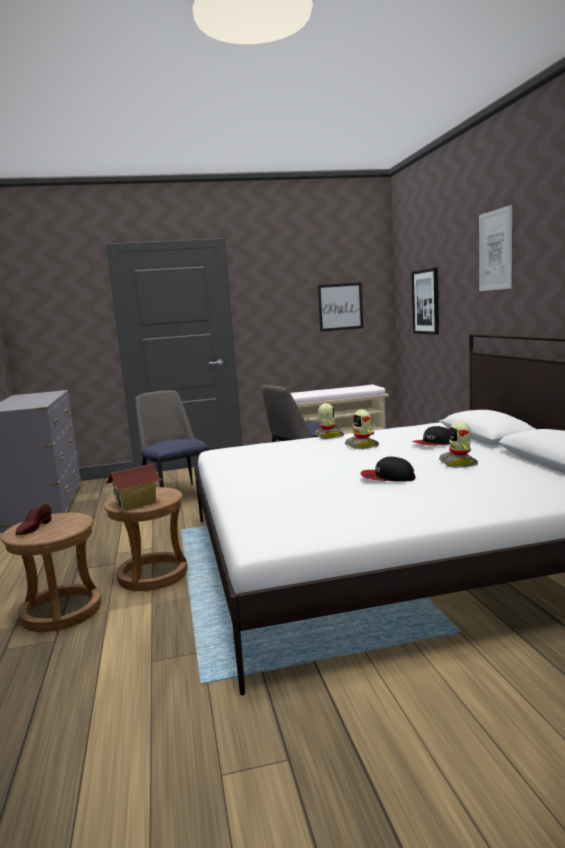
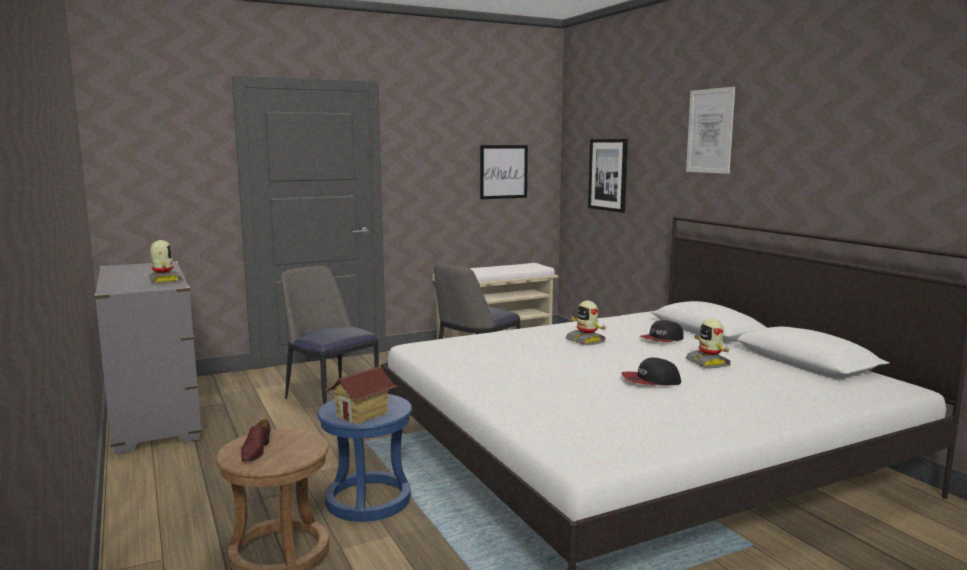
camera: 15 degrees left, 0 degrees up
(152, 574) = (368, 500): brown stool -> blue stool
(328, 436) = (534, 328): toy robot -> toy robot (164, 281)

